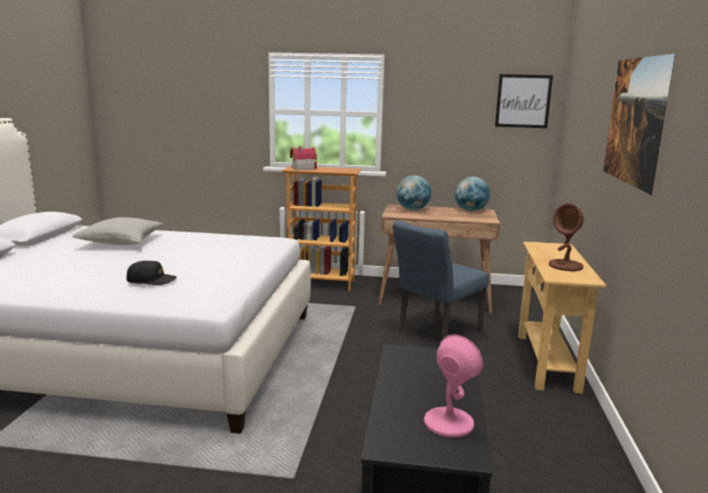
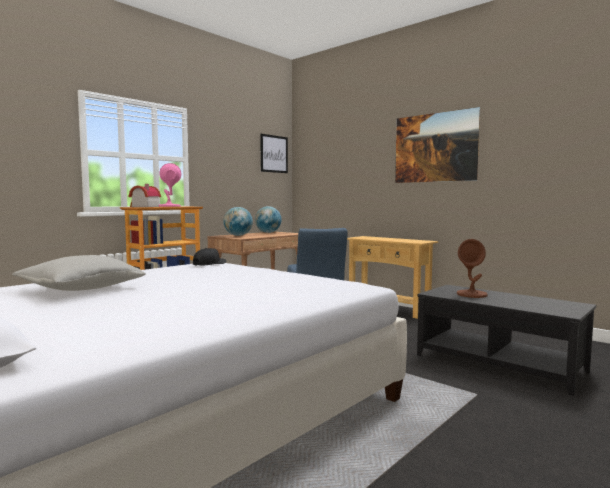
camera: 55 degrees left, 10 degrees down
(151, 280) = (269, 288): black cap -> black cap (209, 264)
(448, 423) = (540, 301): pink table lamp -> pink table lamp (169, 206)
(566, 266) = (401, 240): brown table lamp -> brown table lamp (472, 294)

